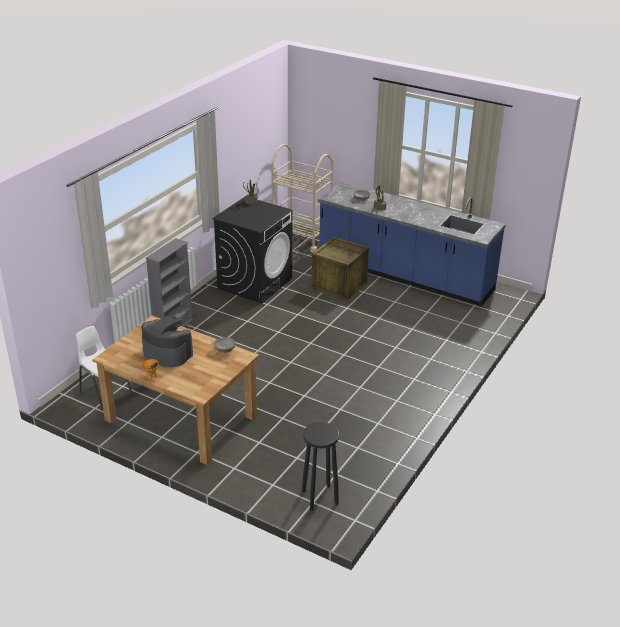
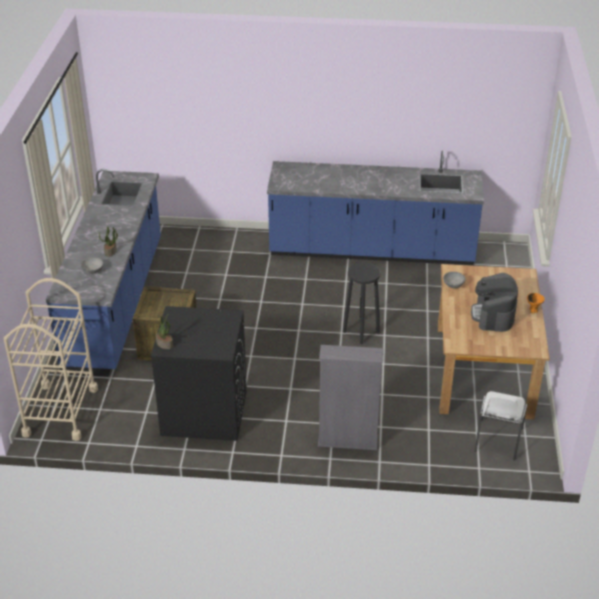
camera: 115 degrees left, 5 degrees up
(319, 497) = (499, 264): black stool -> black stool (361, 332)
(398, 418) = (372, 251): none -> blue counter

